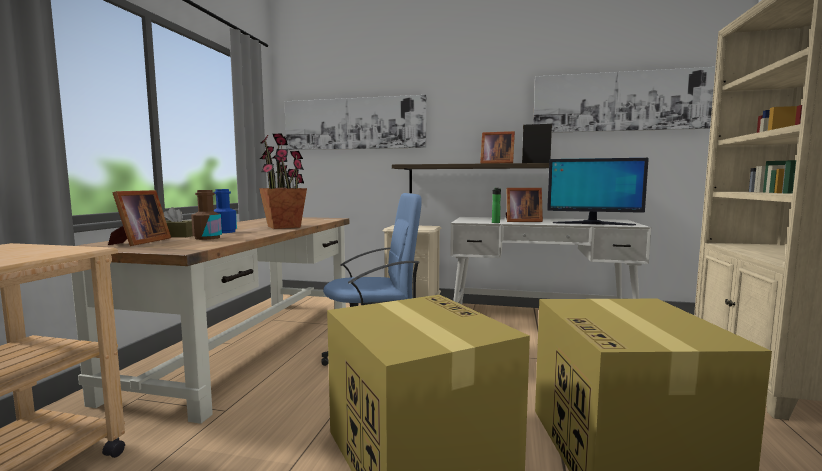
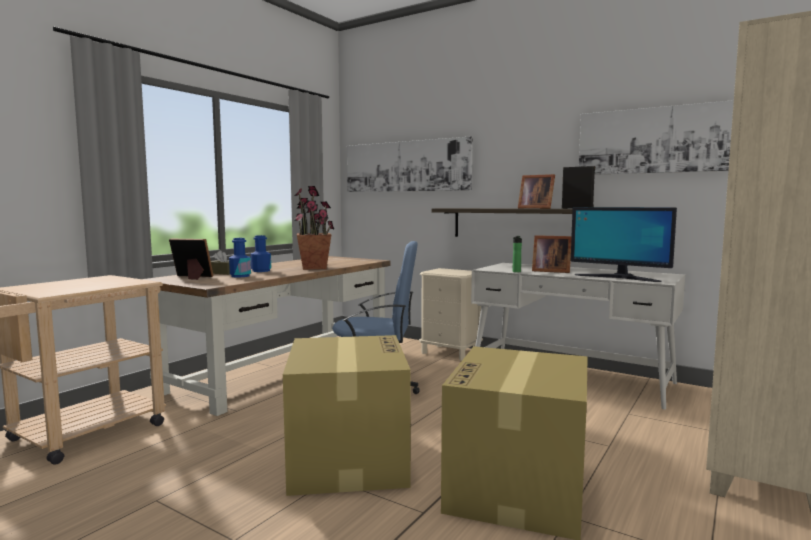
camera: 20 degrees right, 0 degrees up
(139, 242) = (191, 277): picture frame -> picture frame turned 105 degrees counterclockwise
(207, 238) = (240, 276): brown bottle -> blue bottle

